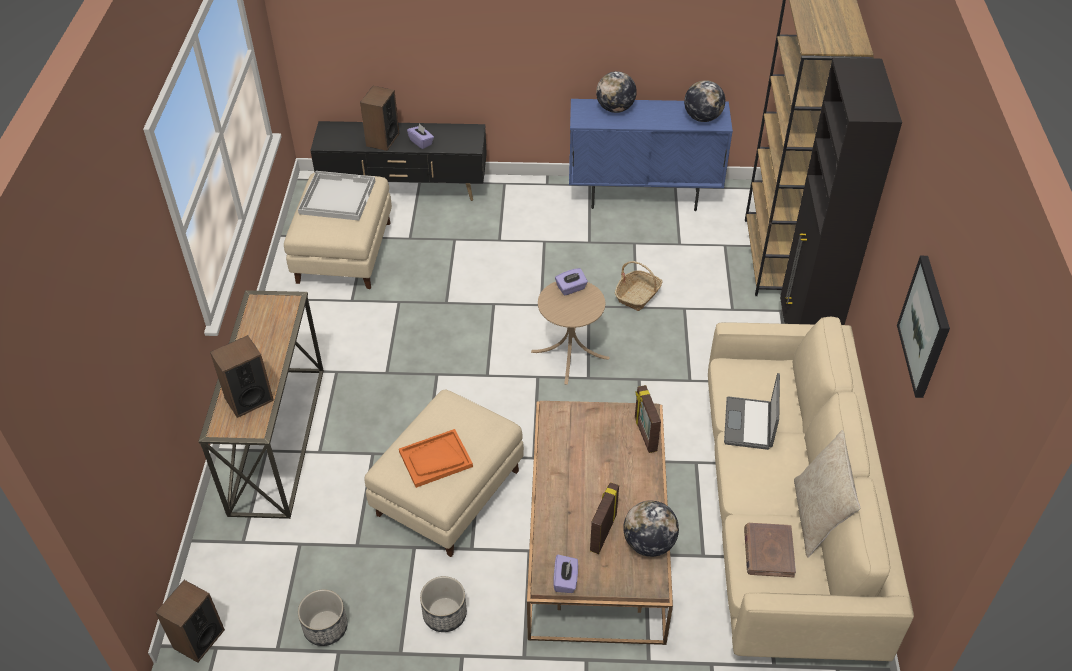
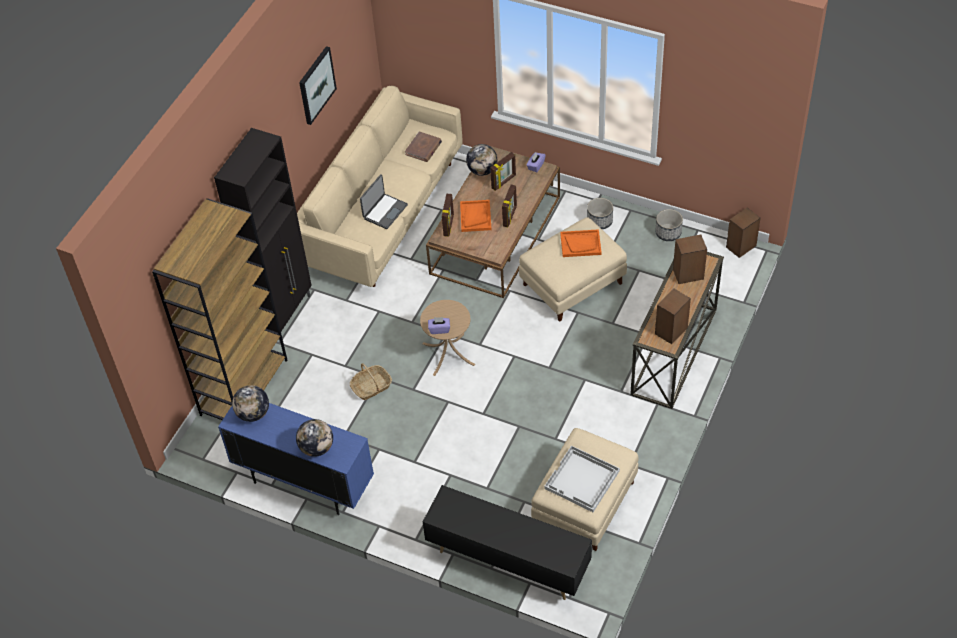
camera: 155 degrees left, 5 degrees up
(382, 140) = (522, 531): speaker -> speaker (671, 331)
(421, 142) = (489, 515): purple tissue box -> none
(562, 475) = (510, 216): none -> picture frame
(614, 459) = (475, 216): none -> orange tray
(817, 518) = (386, 156): beige pillow -> none

